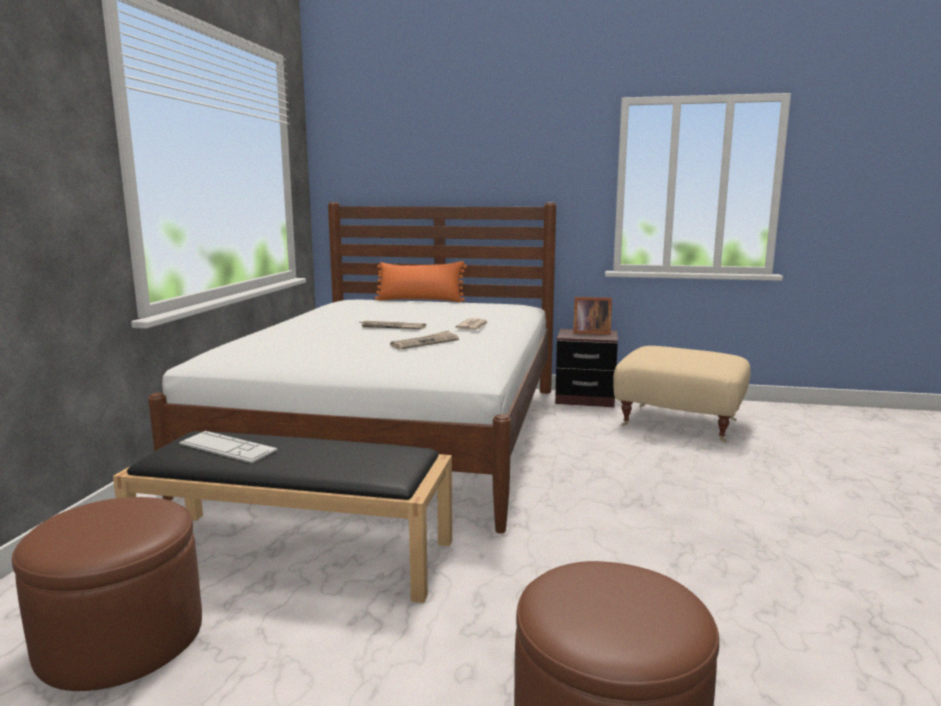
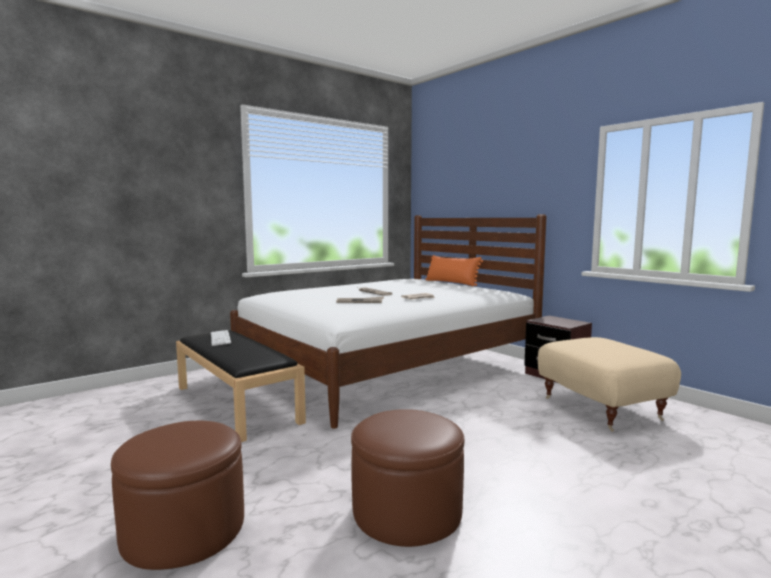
camera: 40 degrees right, 5 degrees down
(121, 638) = (133, 411): brown ottoman -> brown ottoman (407, 511)
(590, 332) = (563, 320): picture frame -> none

